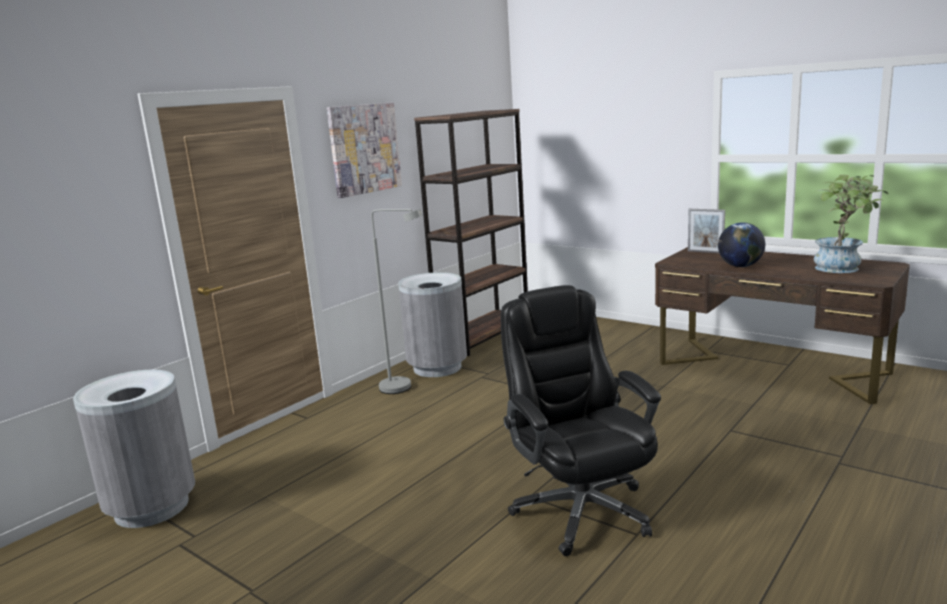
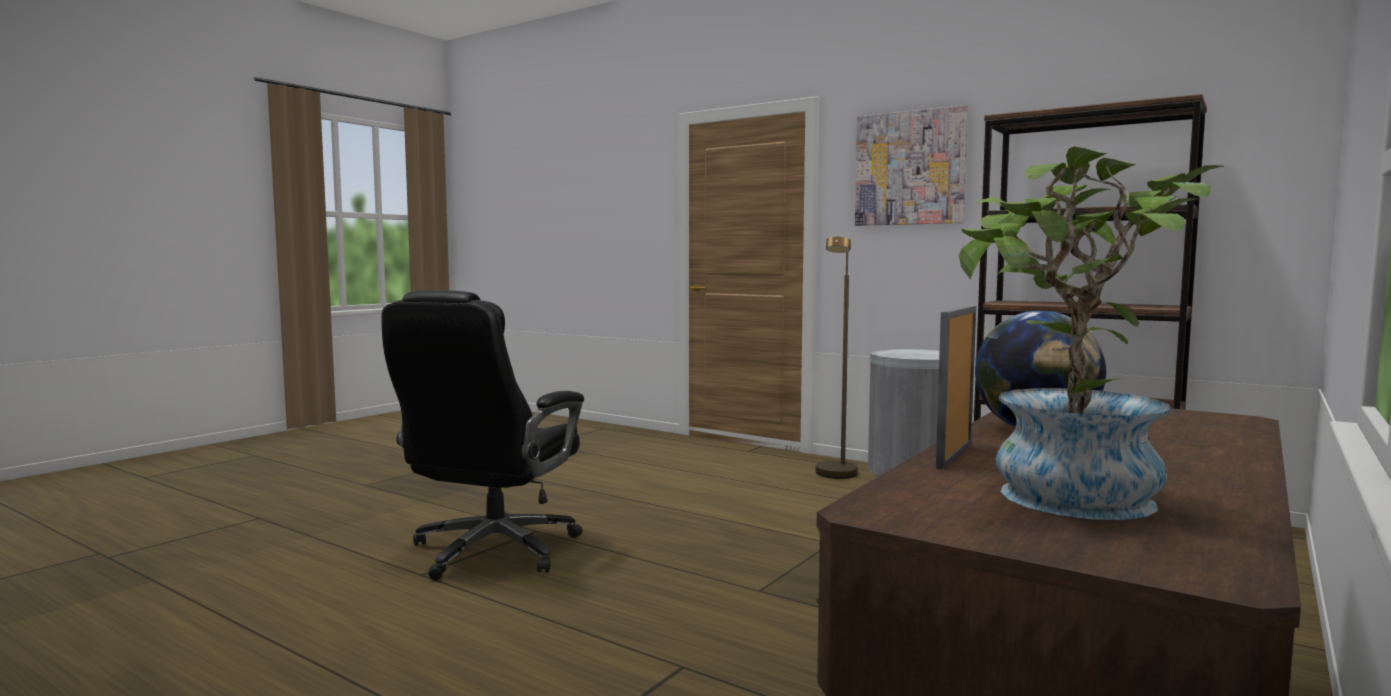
camera: 85 degrees right, 10 degrees down
(151, 507) = (590, 432): grey trash can -> none
(404, 388) = (836, 476): grey floor lamp -> brown floor lamp
(580, 509) = (492, 551): black office chair -> black office chair turned 135 degrees clockwise
(705, 252) = (1197, 421): picture frame -> picture frame (954, 455)

